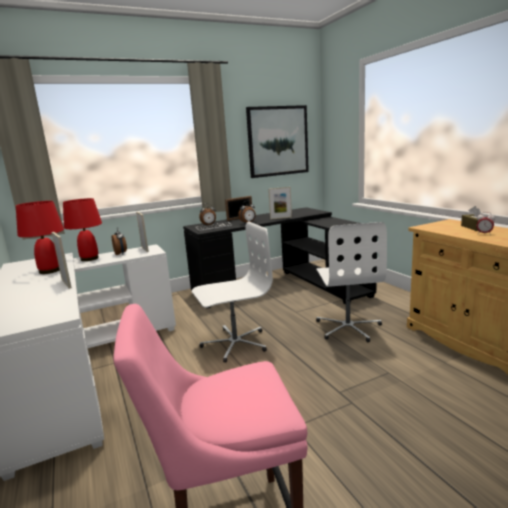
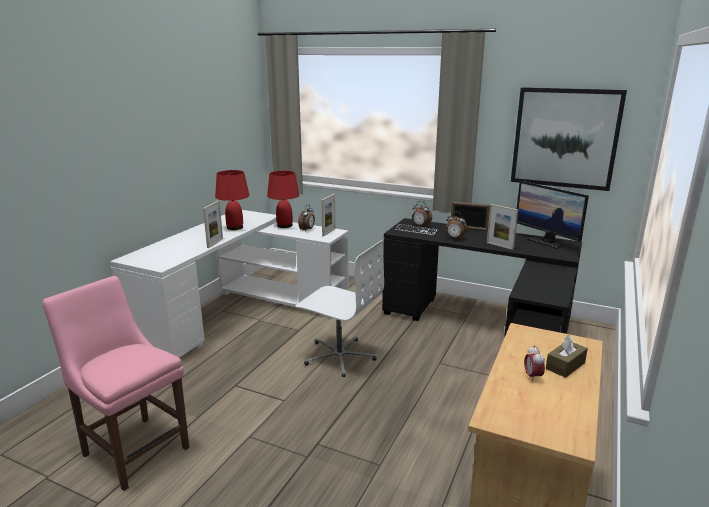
camera: 50 degrees right, 5 degrees up
(294, 211) = (546, 242): none -> monitor
(348, 327) = (446, 408): white office chair -> none

